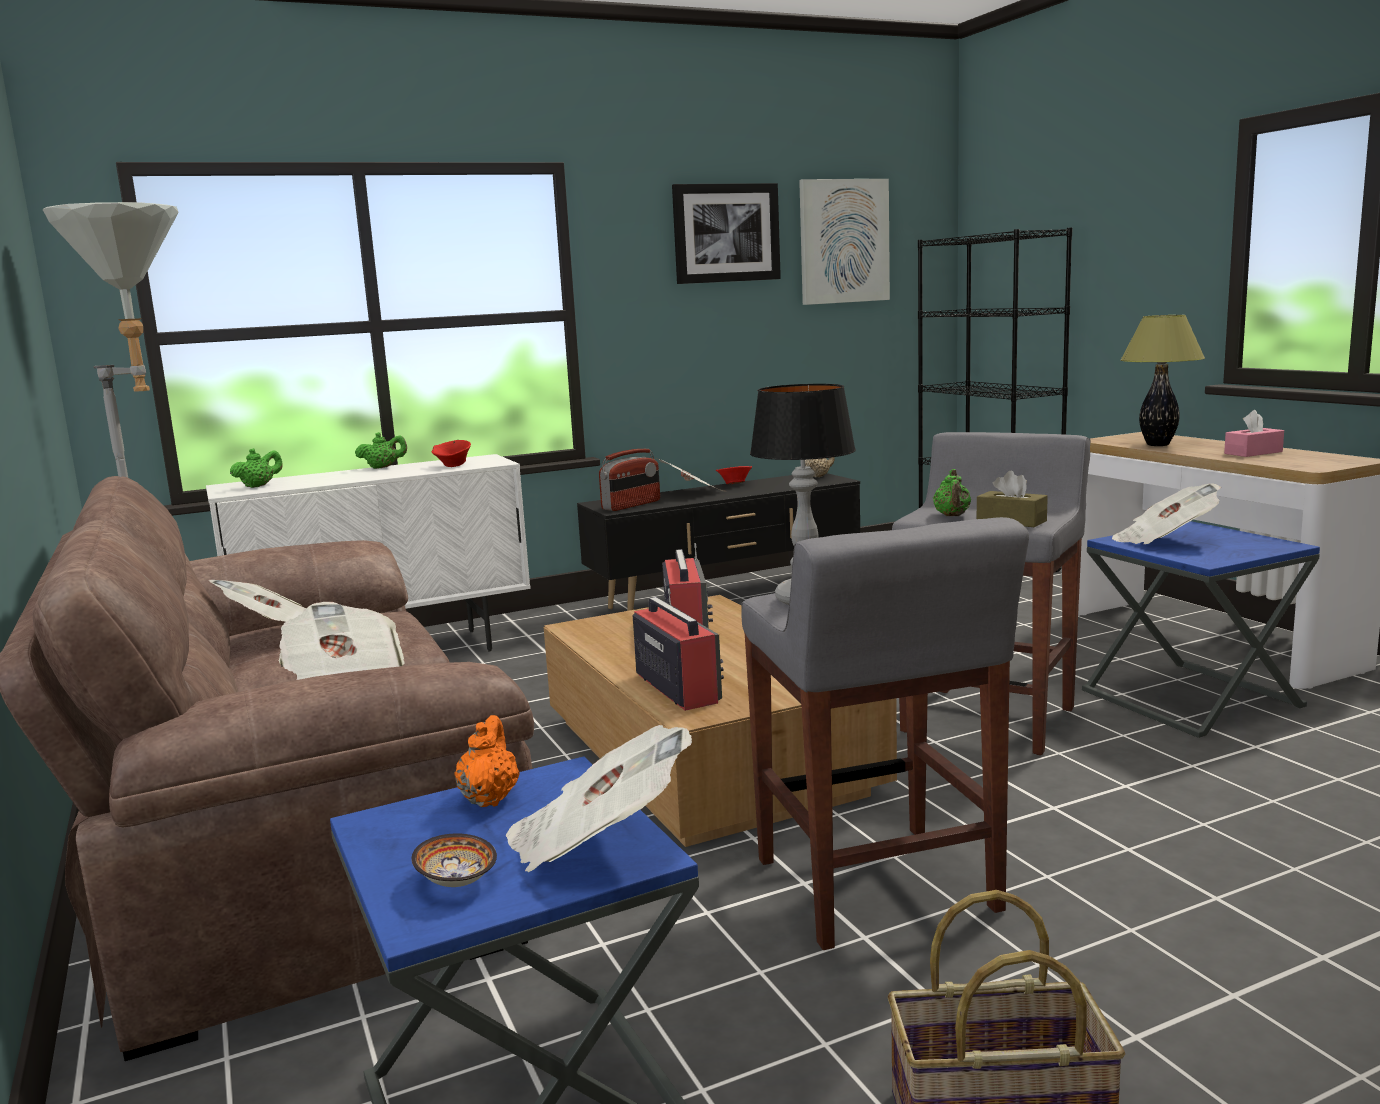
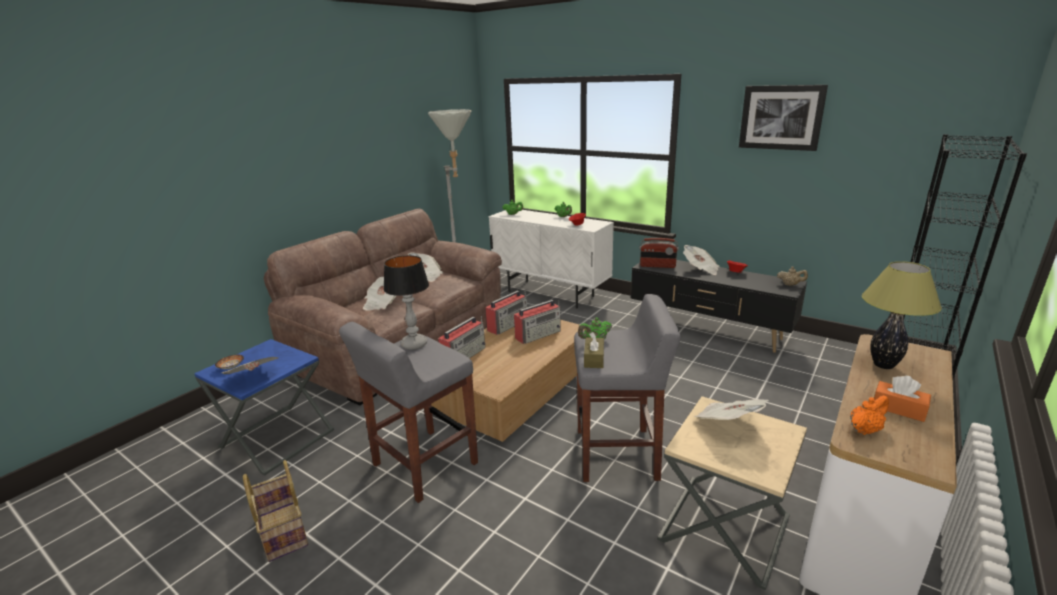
camera: 60 degrees right, 10 degrees up
(490, 798) = (283, 354): orange teapot -> orange teapot (865, 429)
(603, 640) = (508, 325): none -> radio
(843, 241) = (884, 128): picture -> none
(1190, 699) = (724, 528): blue side table -> beige side table
(1253, 453) = (898, 408): pink tissue box -> orange tissue box

